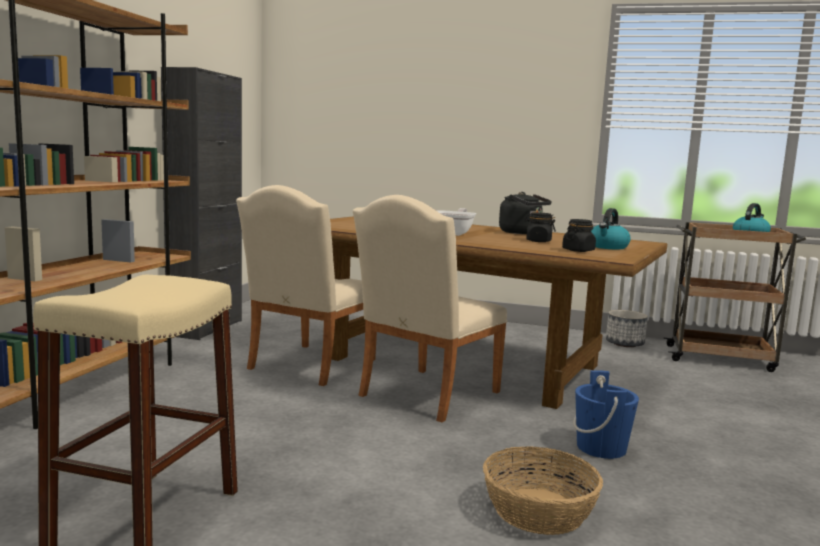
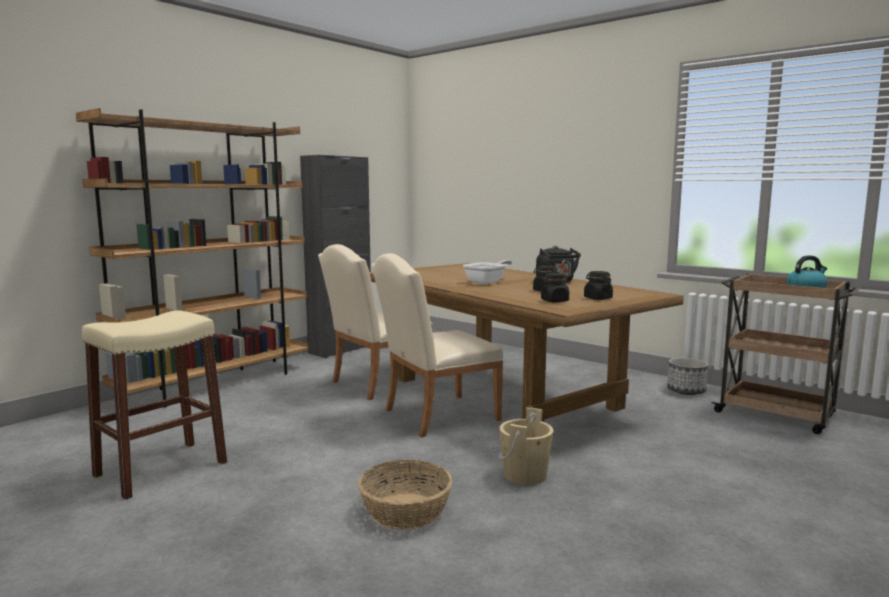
camera: 25 degrees right, 0 degrees up
(601, 448) = (525, 475): blue bucket -> beige bucket
(608, 247) = (597, 298): kettle -> black jar

